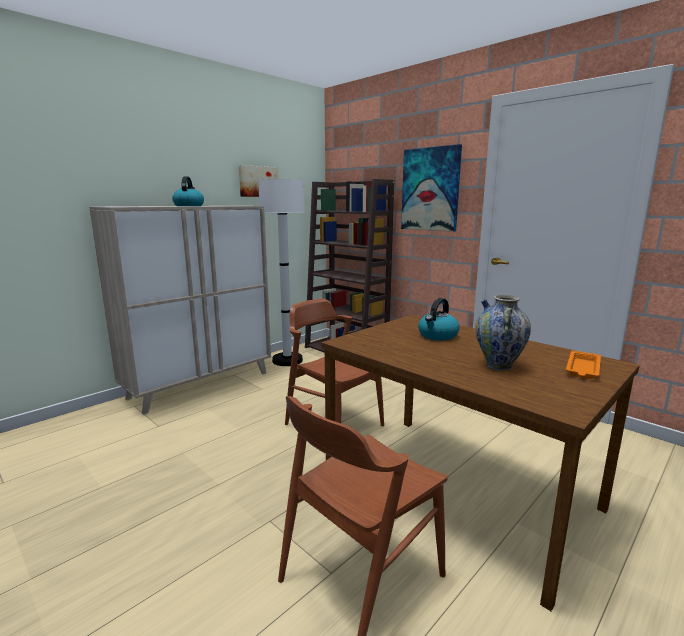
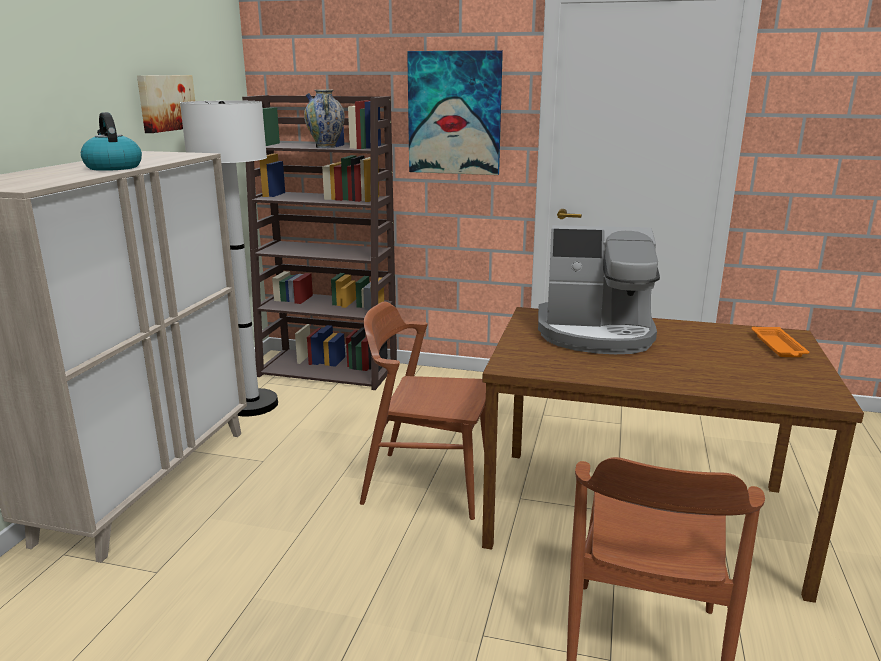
camera: 30 degrees left, 5 degrees up
(437, 336) = (596, 334): kettle -> coffee machine
(498, 365) = (710, 361): vase -> vase (326, 147)

